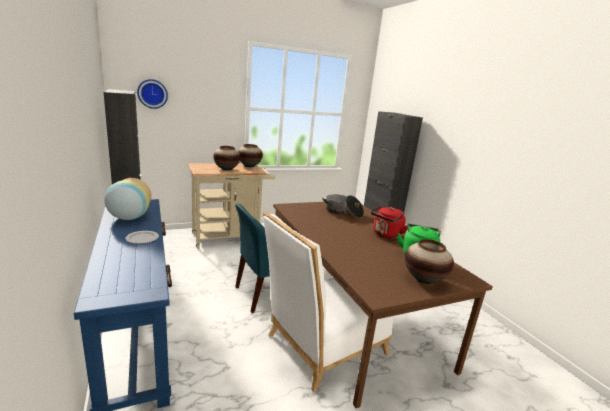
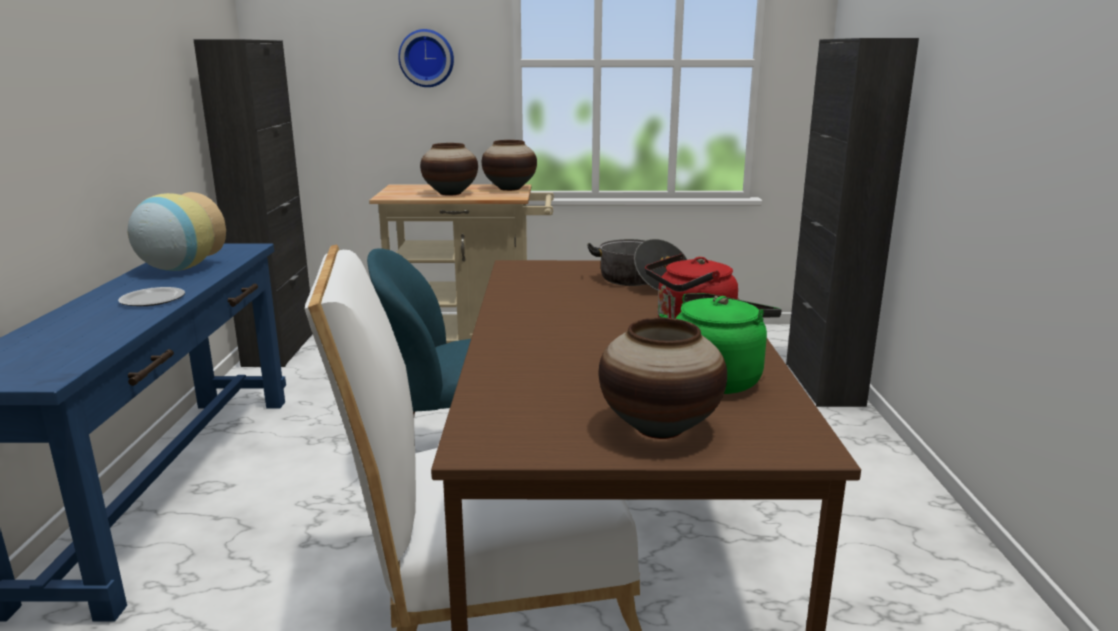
camera: 25 degrees right, 0 degrees up
(152, 94) = (323, 45): wall clock -> wall clock (427, 58)

